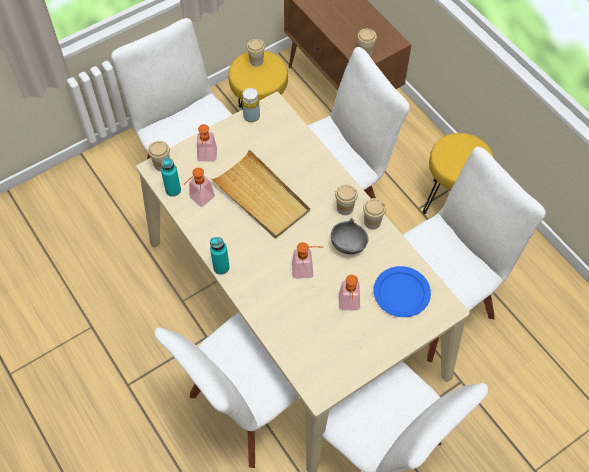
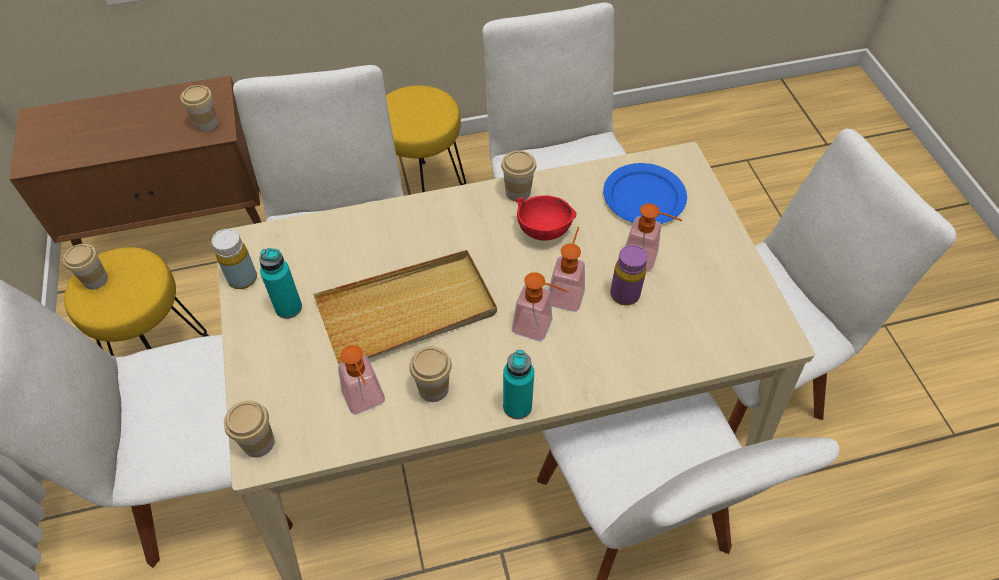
camera: 70 degrees left, 5 degrees down
(173, 190) = (324, 439): turquoise bottle -> turquoise bottle (288, 307)
(207, 158) = (287, 366): soap dispenser -> soap dispenser (539, 328)
(317, 300) = (624, 294): none -> purple bottle
(345, 208) = (480, 214): cup -> cup (433, 388)
(349, 244) = (544, 229): grey bowl -> red bowl

